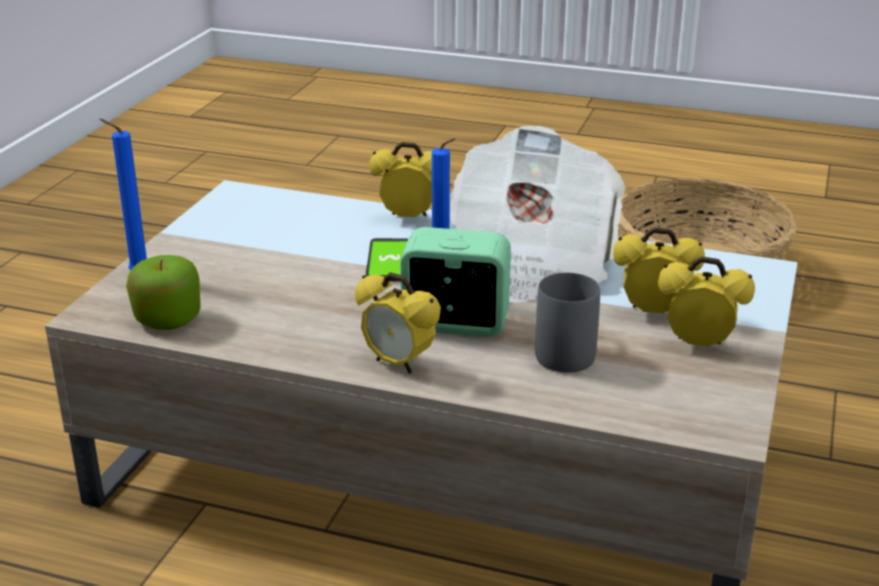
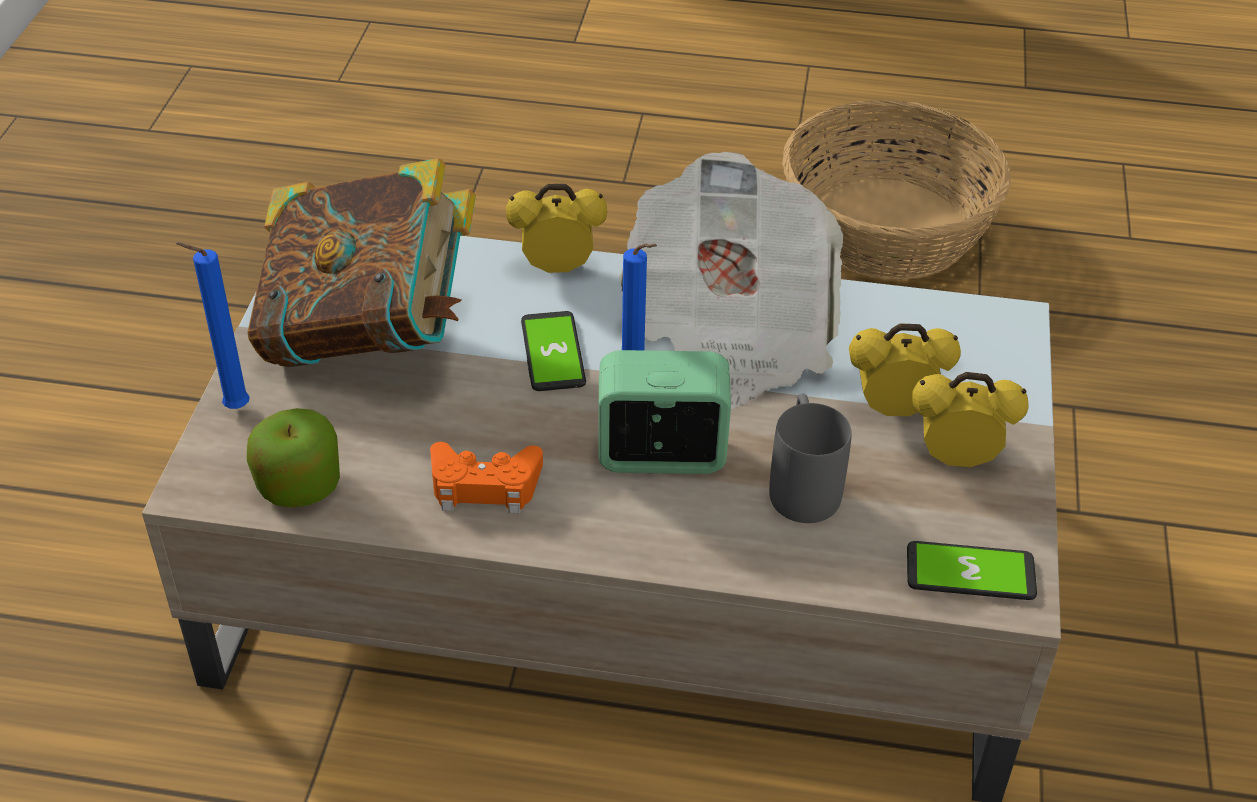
camera: 10 degrees left, 15 degrees up
(255, 242) = (371, 334): none -> book
(309, 330) = (484, 485): none -> orange game controller
(398, 363) = (608, 530): alarm clock -> none
(694, 413) = (970, 572): none -> phone

